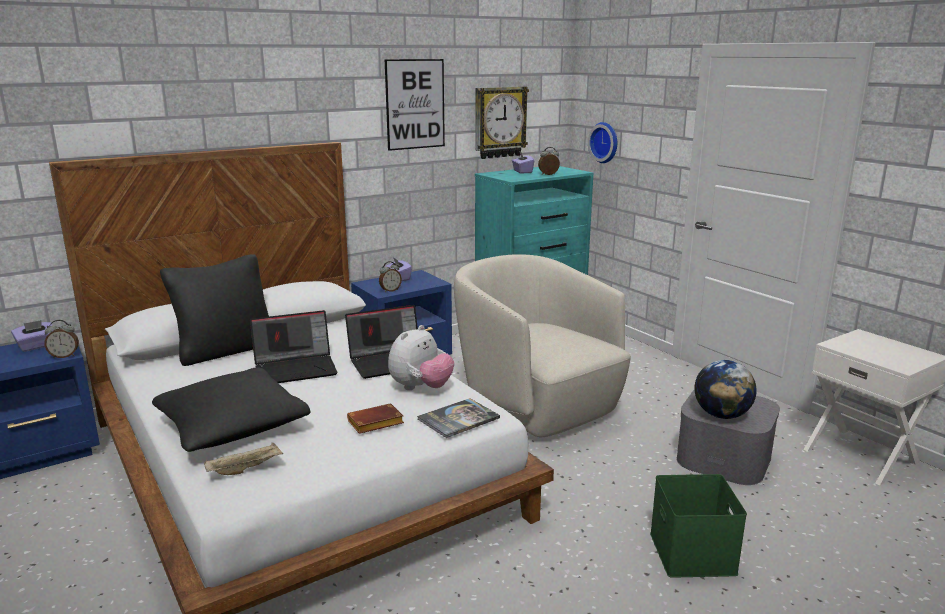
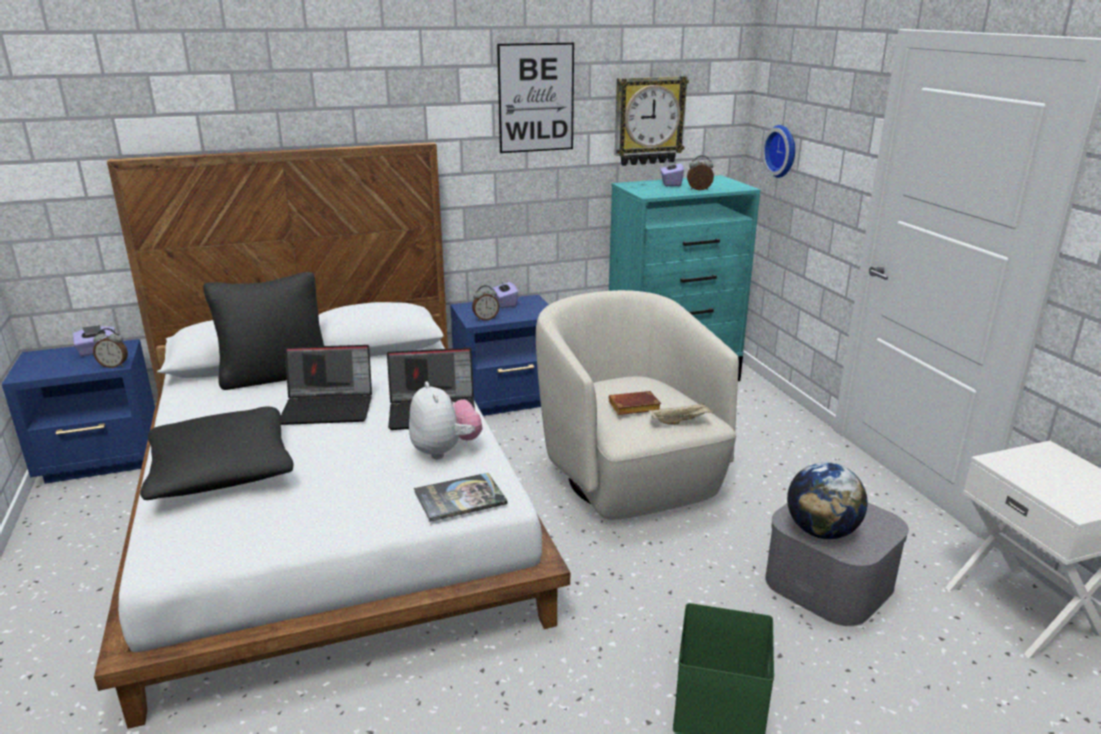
camera: 15 degrees right, 5 degrees up
(246, 469) = (199, 527): beige tray -> beige tray (680, 421)
(374, 424) = (366, 490): brown book -> brown book (633, 408)
(421, 388) = (445, 450): plush toy -> plush toy turned 75 degrees counterclockwise

